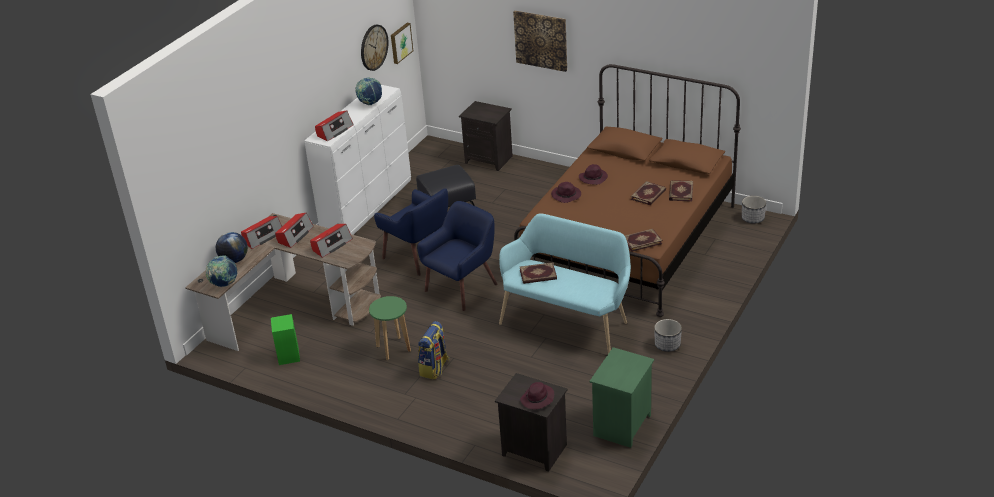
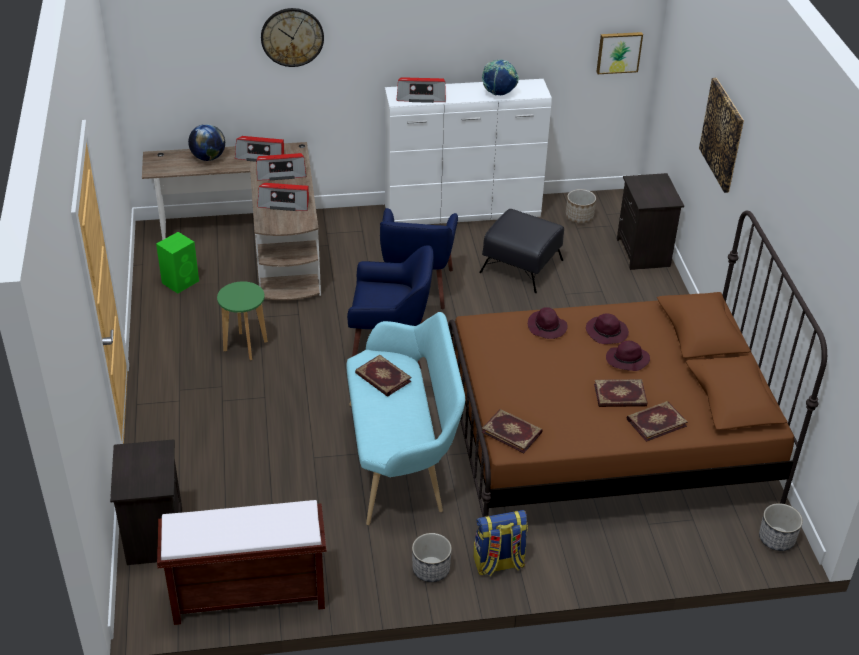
camera: 50 degrees right, 5 degrees up
(224, 284) = (165, 170): globe -> none
(373, 47) = (560, 35): wall clock -> wall clock (292, 37)
(428, 167) = (579, 217): none -> planter
(435, 368) = (236, 392): backpack -> backpack (498, 563)
(537, 399) = (137, 478): purple hat -> purple hat (626, 360)
(623, 426) = (247, 596): green nightstand -> brown bench

